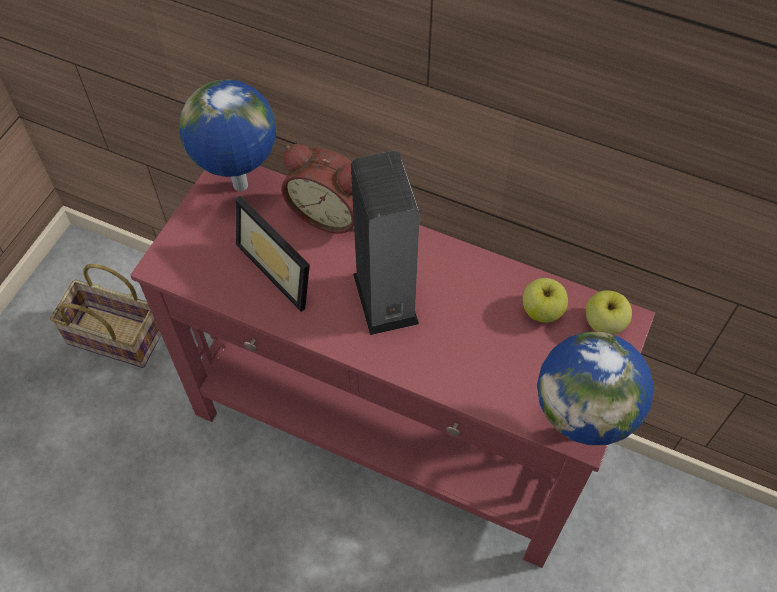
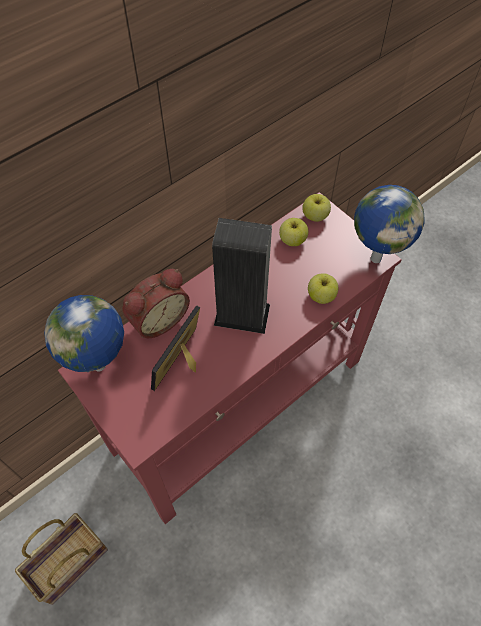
camera: 65 degrees left, 0 degrees up
(283, 266) = (185, 364): picture frame -> picture frame turned 135 degrees clockwise
(467, 381) = (321, 296): none -> apple

